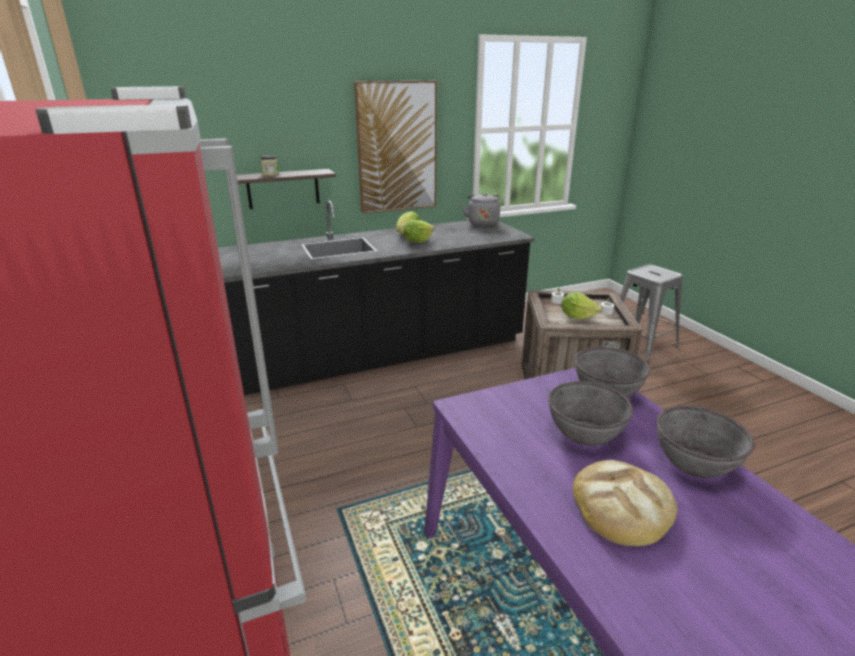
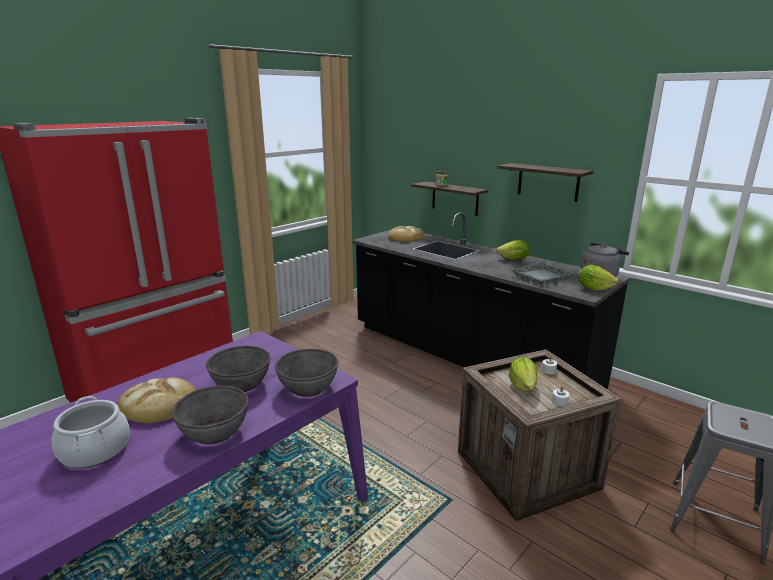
camera: 65 degrees right, 5 degrees down
(263, 253) = (405, 237): none -> bread
(397, 148) = (548, 182): picture -> shelf
(418, 241) = (499, 265): lettuce -> lettuce (593, 288)
(464, 236) = (541, 277): none -> grey tray
(739, 570) = (95, 450): none -> cooking pot

